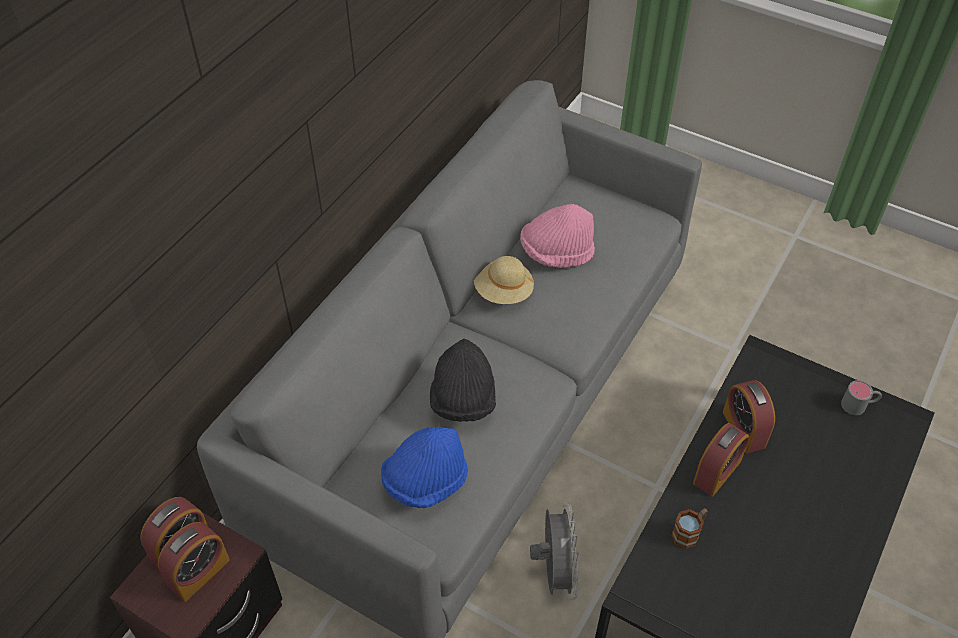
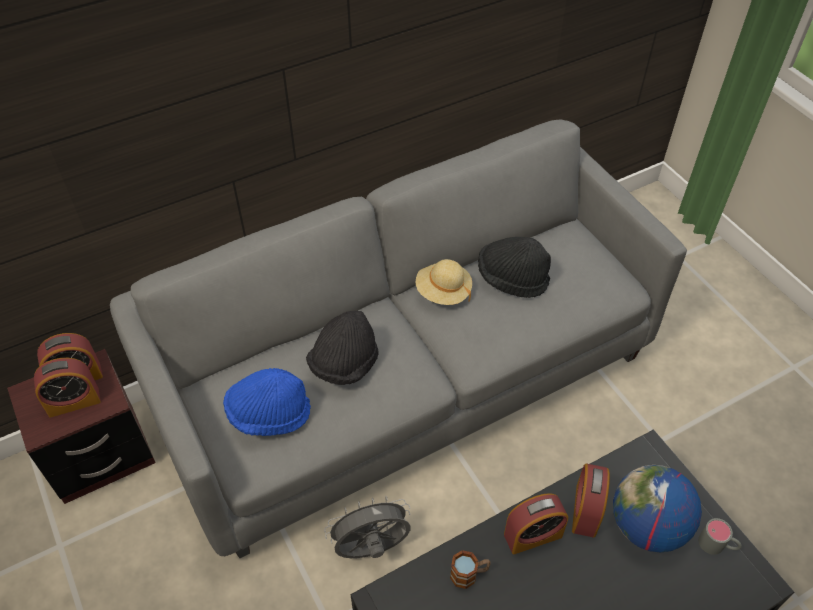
camera: 30 degrees right, 0 degrees up
(554, 571) = (371, 549): grey fan -> grey fan turned 135 degrees counterclockwise
(556, 253) = (512, 279): pink hat -> black hat
(798, 418) = (646, 526): none -> globe

